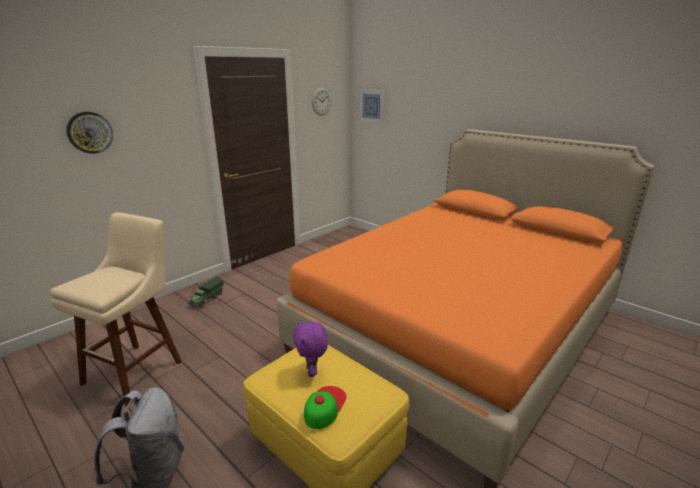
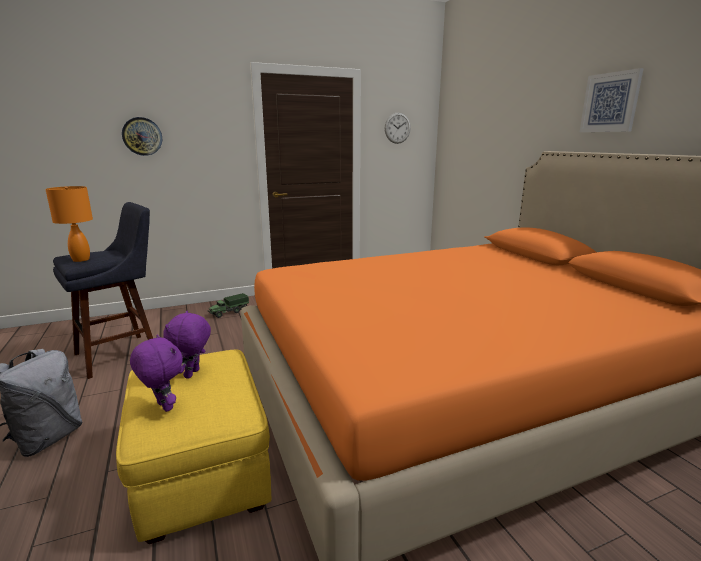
camera: 25 degrees right, 5 degrees down
(98, 287) = (80, 259): none -> orange table lamp
(138, 369) = (123, 353): beige stool -> blue stool
(324, 406) = (163, 407): cap -> purple plush toy
(372, 105) = (456, 133): picture -> picture (610, 102)

